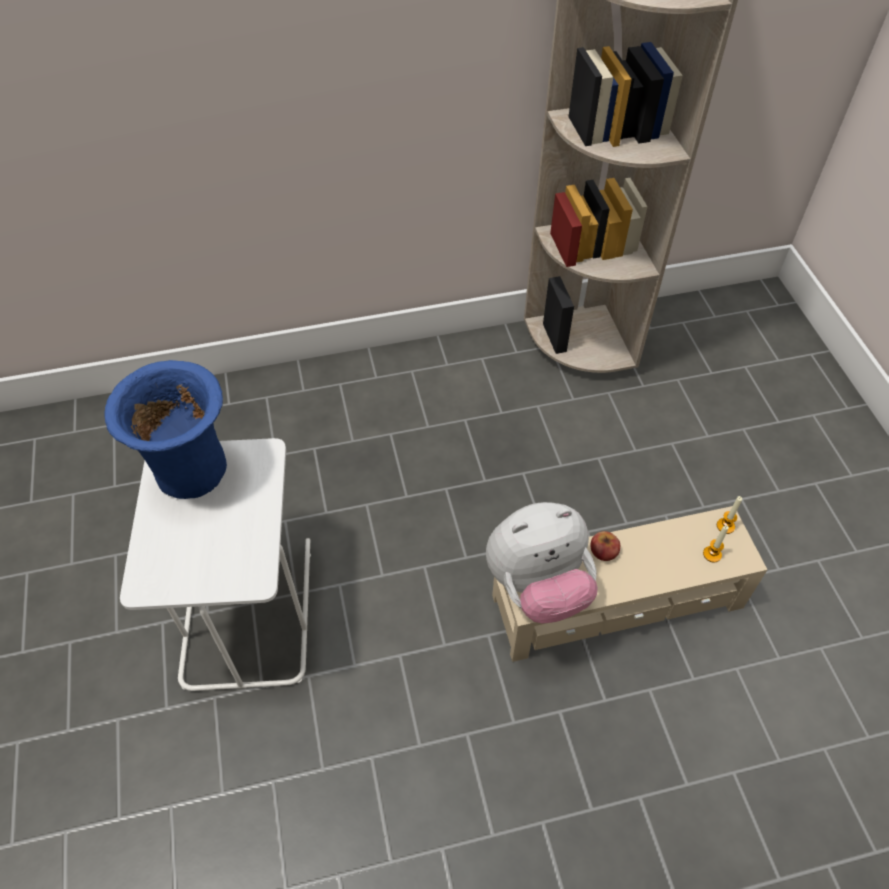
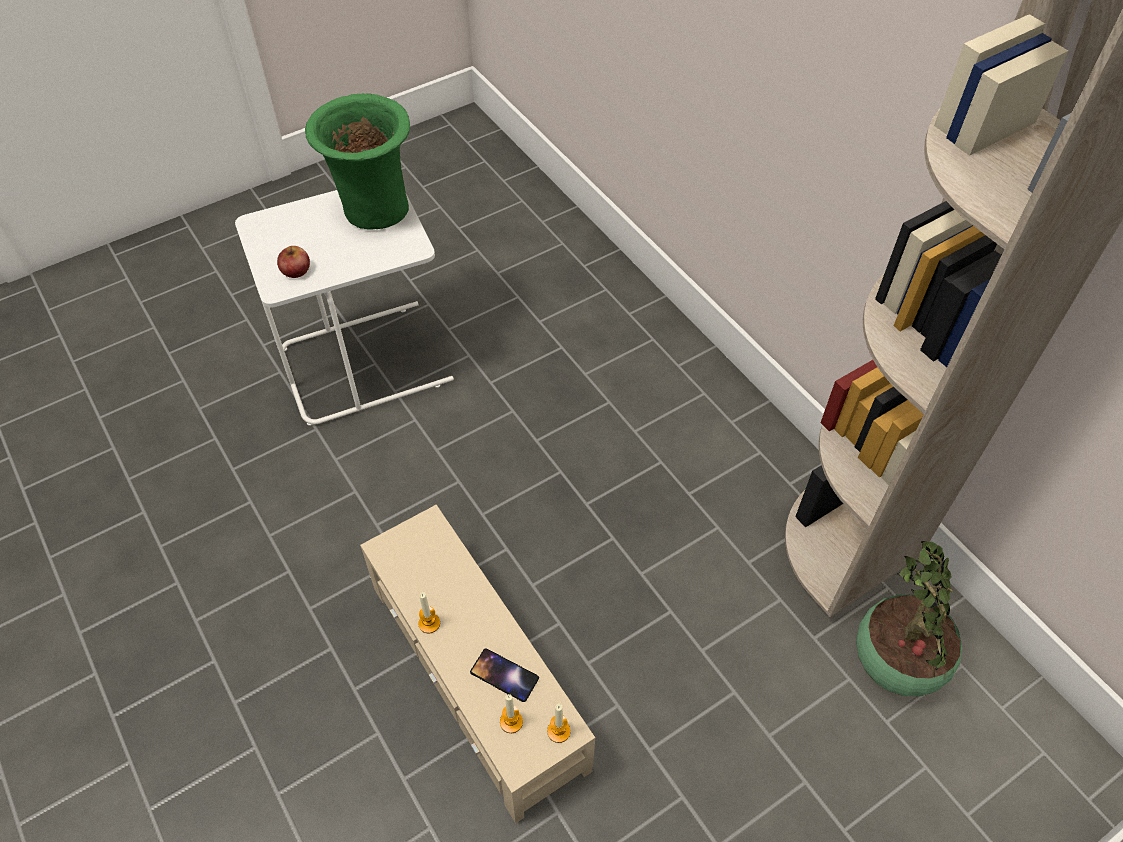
camera: 70 degrees right, 0 degrees up
(194, 474) = (374, 212): blue vase -> green vase
(538, 586) = (411, 551): plush toy -> none
(603, 551) = (476, 603): apple -> apple (296, 270)
(613, 589) = (429, 623): none -> candle
(672, 548) = (504, 675): none -> phone
(675, 353) = (895, 667): none -> potted plant

